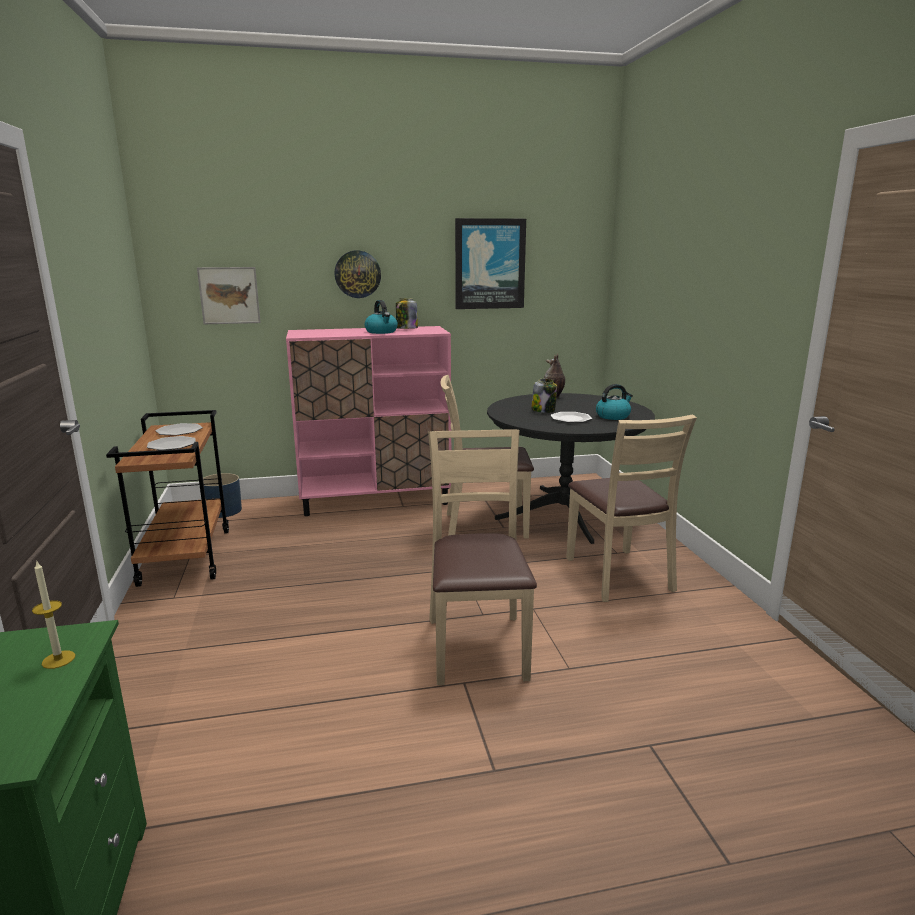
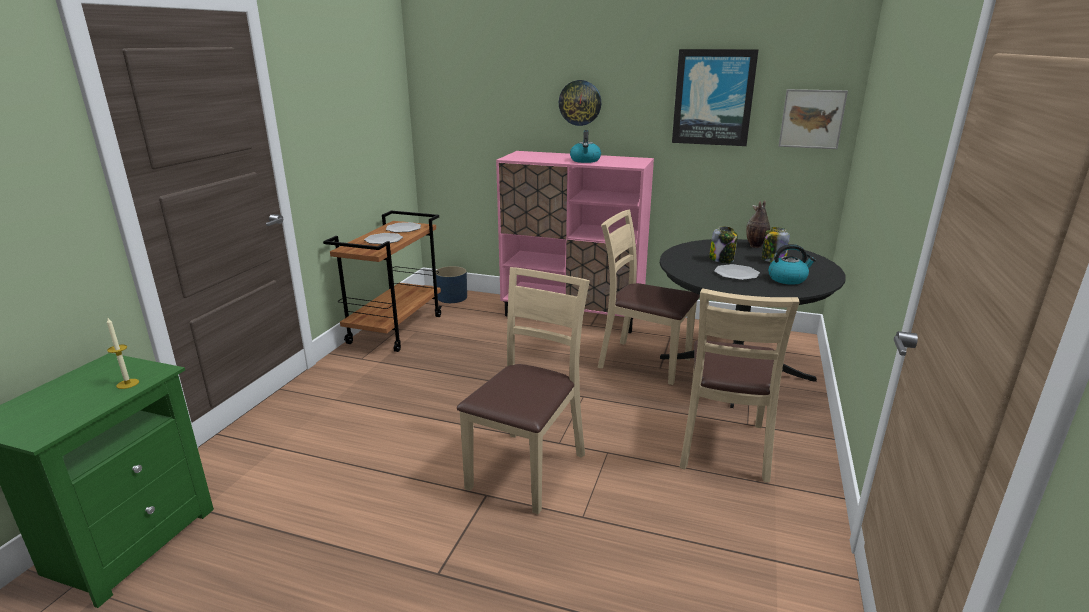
camera: 30 degrees right, 5 degrees up
(229, 295) = (473, 117): picture -> picture (812, 119)
(406, 329) = (615, 159): jar -> jar (773, 260)

